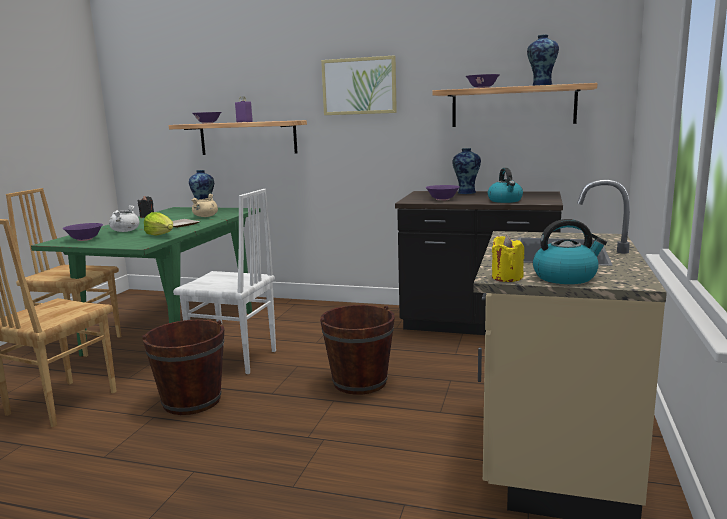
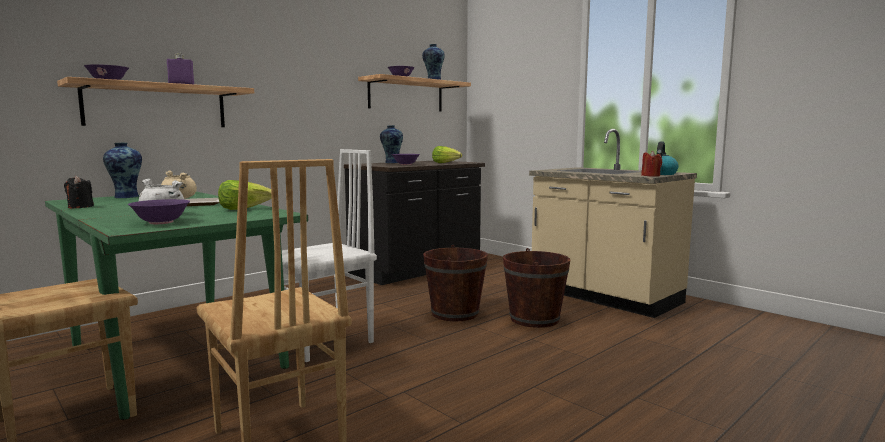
camera: 60 degrees left, 5 degrees down
(192, 401) = (394, 371): brown bucket -> brown bucket (534, 319)
(359, 86) = (290, 62): picture -> none
(505, 200) = (446, 163): kettle -> lettuce
(506, 278) = (650, 176): yellow candle -> red candle

